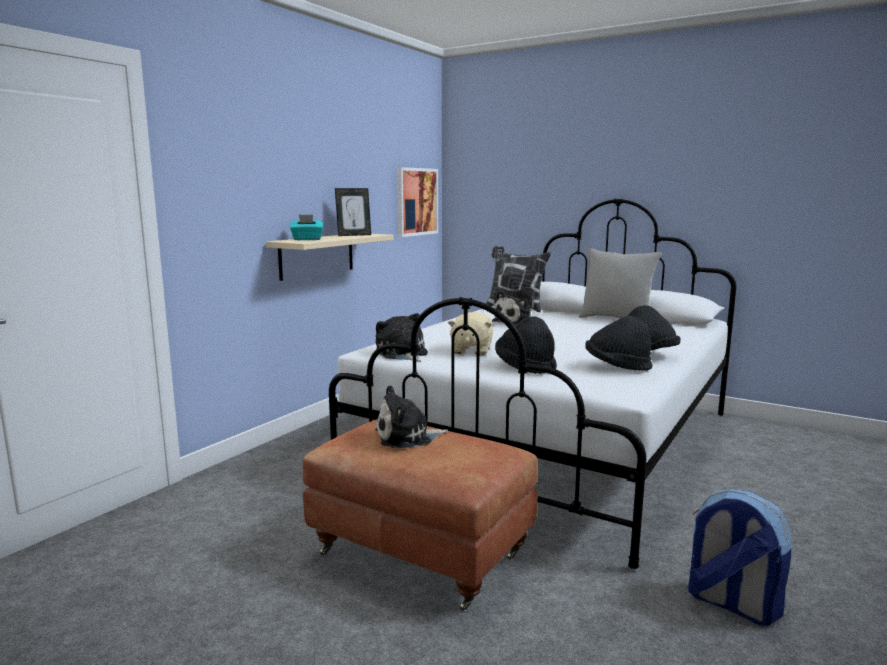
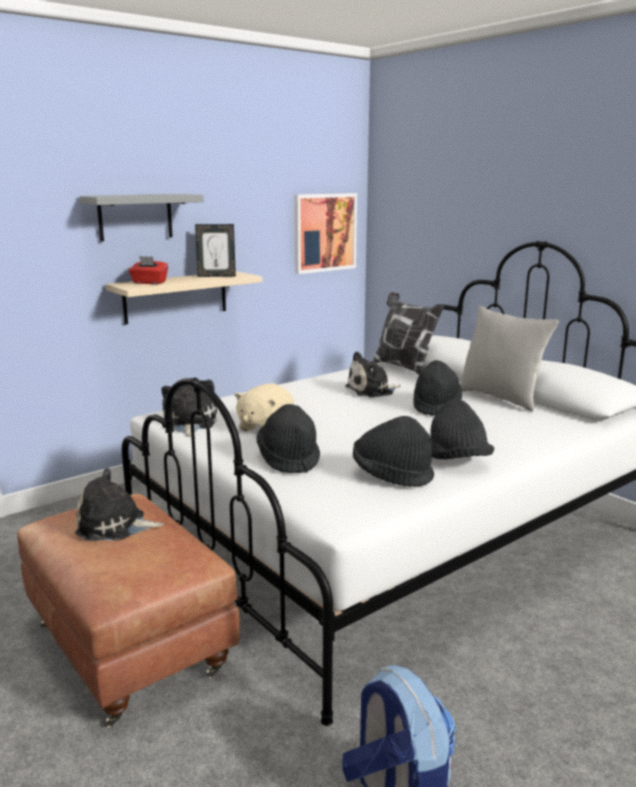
camera: 20 degrees right, 5 degrees up
(288, 179) = (135, 217): none -> grey shelf
(307, 239) = (149, 283): turquoise tissue box -> red tissue box
(580, 327) = (436, 407): none -> black hat

